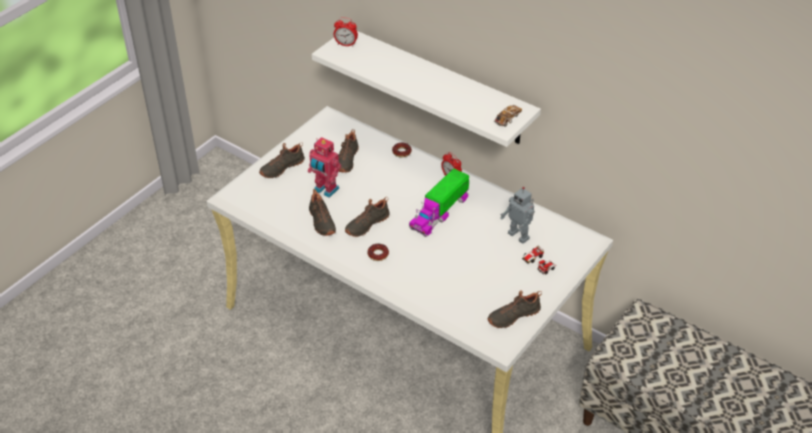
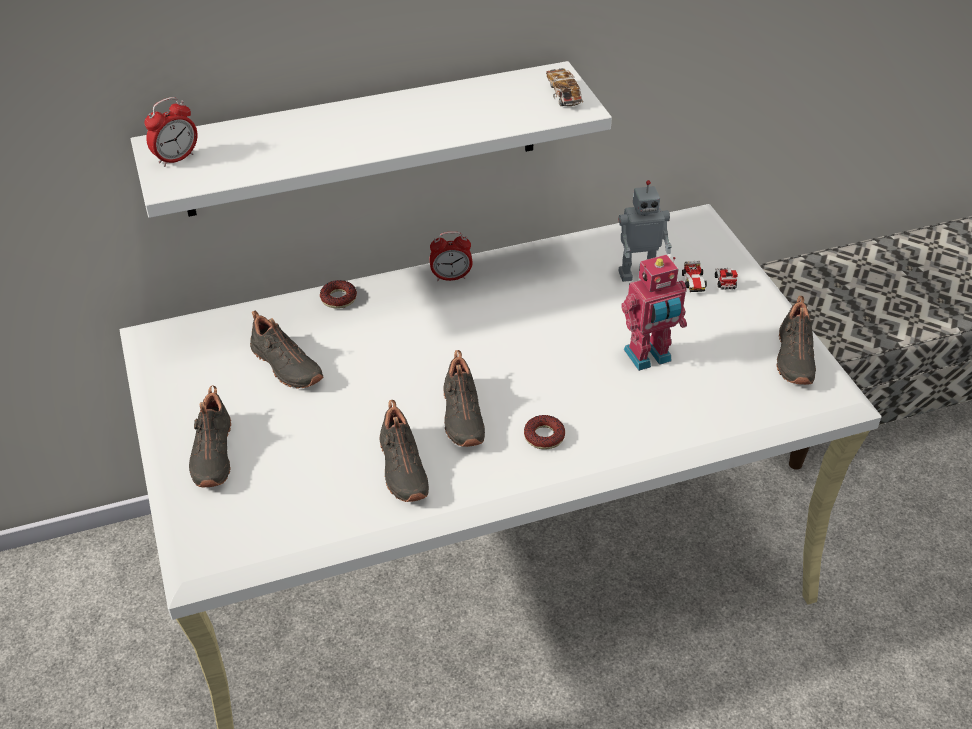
camera: 55 degrees left, 0 degrees up
(321, 221) = (401, 468): black shoe -> black shoe turned 60 degrees clockwise
(325, 190) = (330, 426): toy robot -> toy robot (649, 357)
(439, 212) = (514, 325): toy truck -> none

